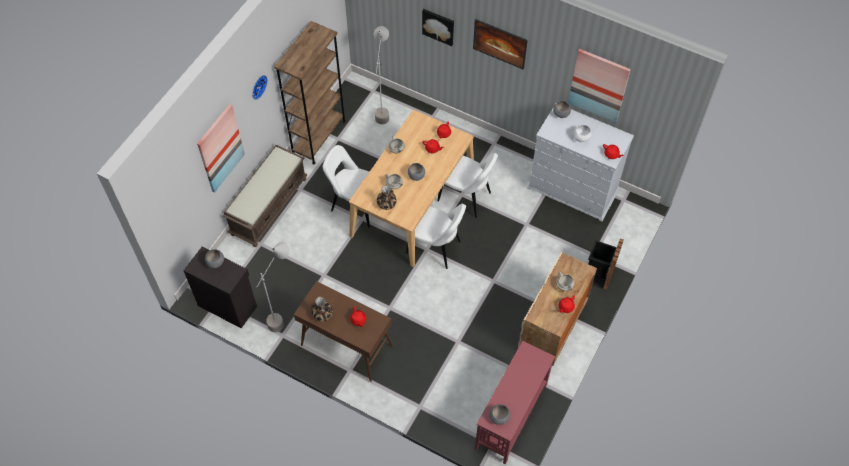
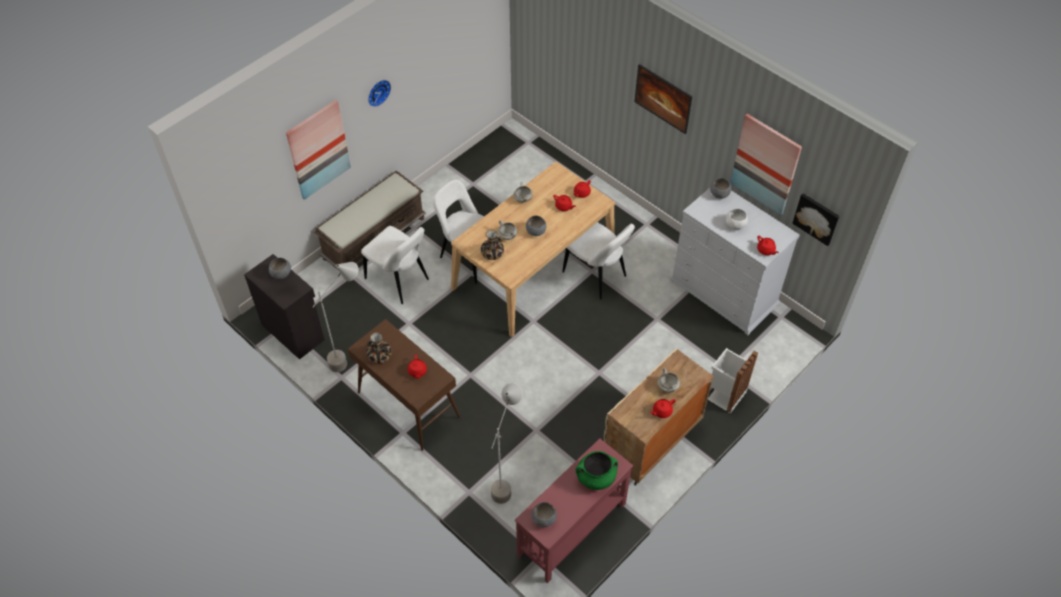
camera: 15 degrees right, 5 degrees down
(319, 137) = (452, 178): brown bookcase -> none
(383, 109) = (533, 163): grey floor lamp -> grey floor lamp (506, 479)
(436, 248) = (544, 322): white chair -> white chair (399, 280)
(438, 26) = (601, 70): picture -> picture (816, 218)
(529, 373) = (596, 477): none -> green cooking pot
(598, 275) = (725, 394): black trash can -> white trash can

